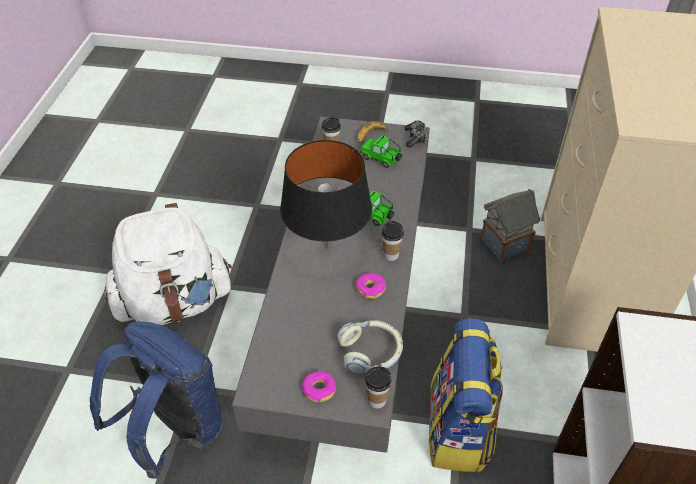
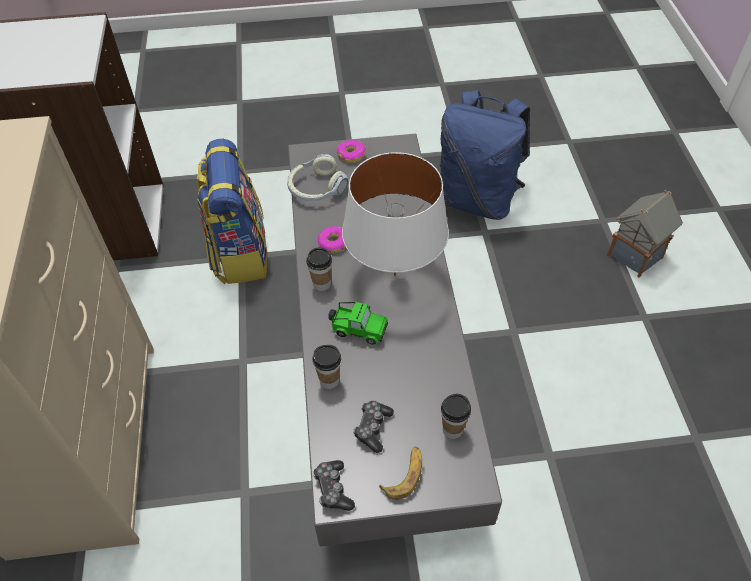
camera: 165 degrees right, 5 degrees up
(175, 302) = (556, 300): white backpack -> none
(327, 248) = (394, 275): black table lamp -> white table lamp
(376, 400) = (302, 157): cup -> cup (329, 380)
(381, 159) = (373, 428): toy car -> game controller
(503, 245) = (196, 475): toy house -> toy house (635, 255)

